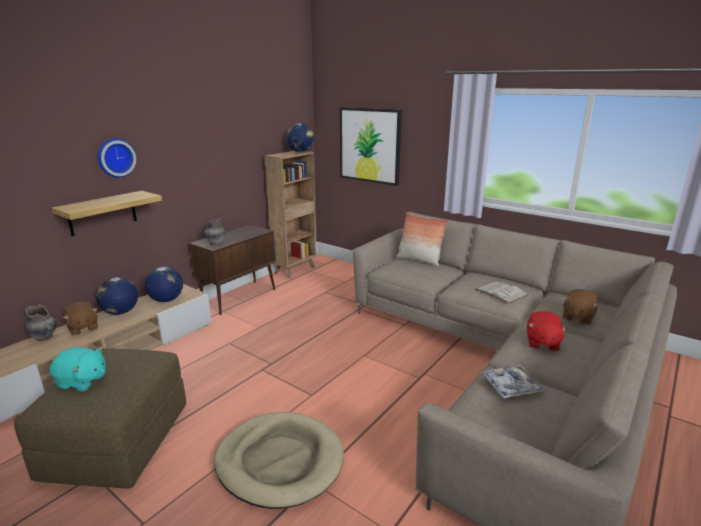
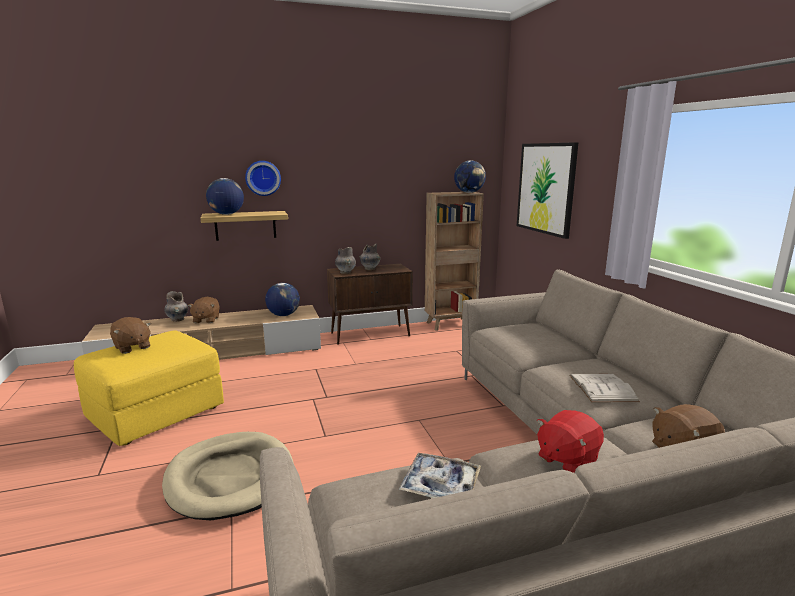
camera: 35 degrees right, 5 degrees down
(82, 381) = (132, 347): turquoise plush toy -> brown plush toy
(118, 442) = (156, 412): brown ottoman -> yellow ottoman
(120, 312) = (242, 316): globe -> globe (226, 214)
(232, 235) = (369, 269): none -> grey vase
(419, 260) = (546, 331): pillow -> none

